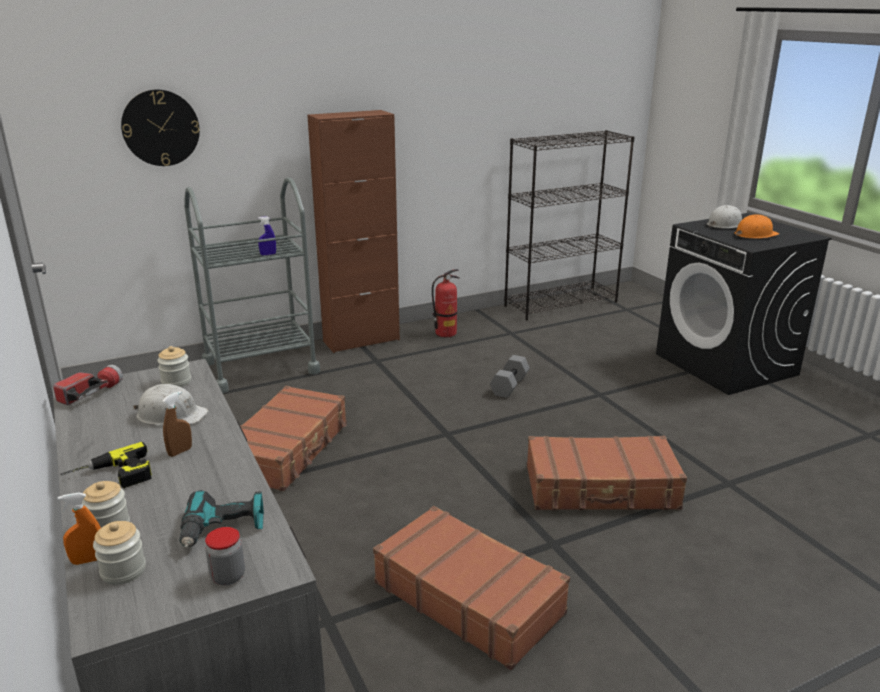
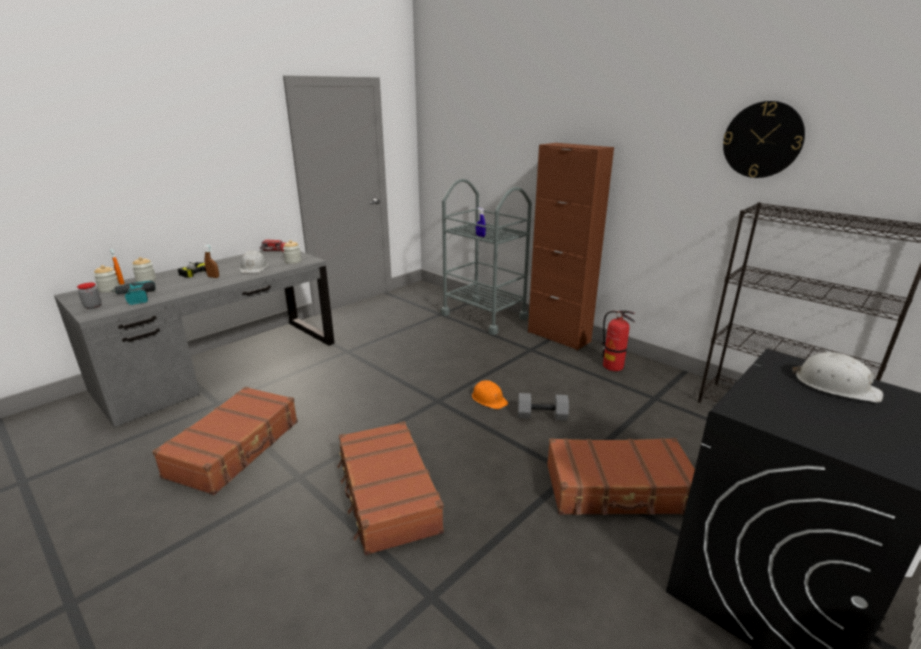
camera: 70 degrees right, 0 degrees up
(160, 128) = (476, 139): wall clock -> wall clock (762, 140)
(288, 449) = (386, 350): brown suitcase -> brown suitcase (618, 489)
(755, 235) = (817, 412): orange hard hat -> orange hard hat (489, 399)

